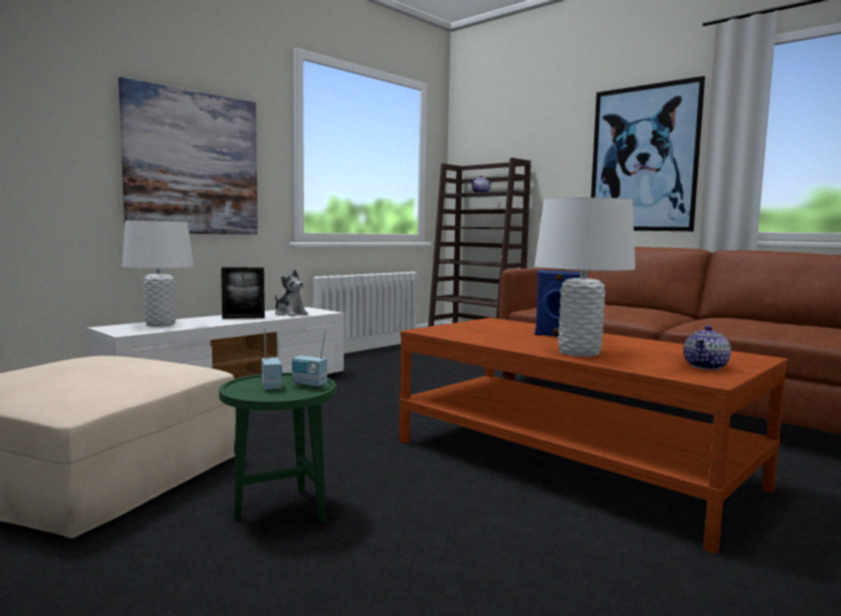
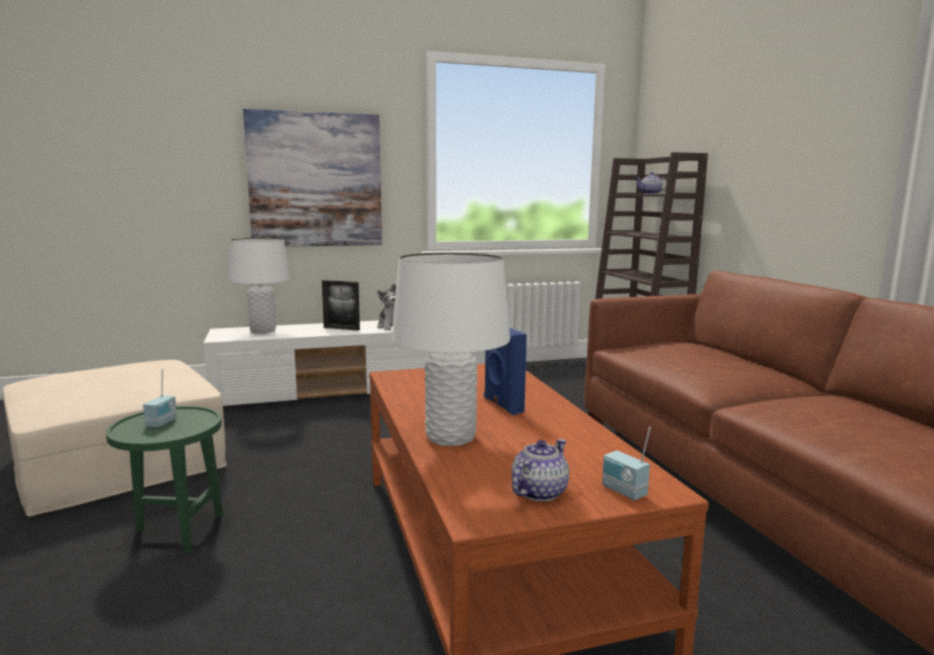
camera: 30 degrees right, 5 degrees up
(309, 384) = (185, 426): radio -> radio (623, 492)
(643, 159) = (831, 151): picture -> none
(706, 366) = (538, 492): teapot -> teapot turned 150 degrees clockwise

